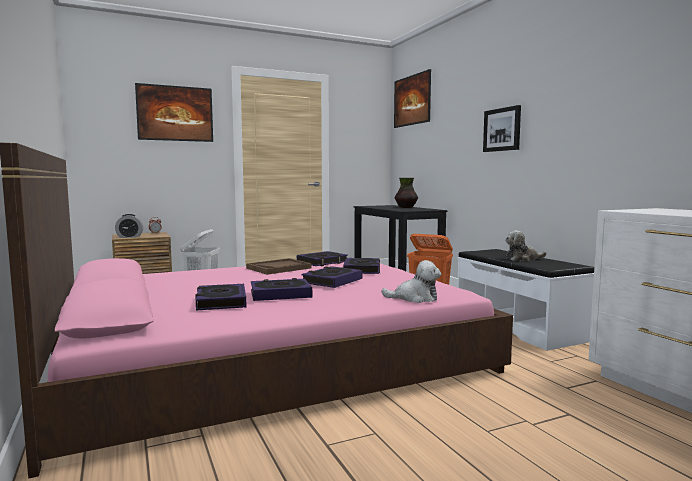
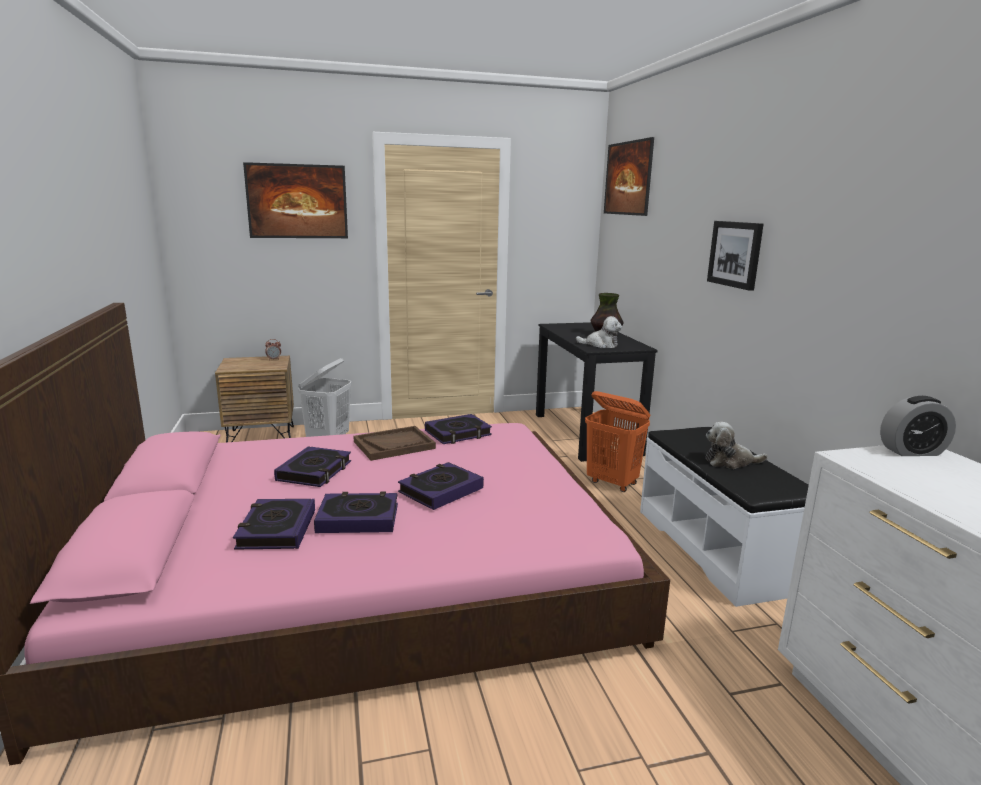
camera: 10 degrees right, 10 degrees up
(129, 237) = (238, 368): alarm clock -> alarm clock (912, 451)
(362, 270) = (498, 460): book -> book (315, 471)
(414, 298) = (528, 547): plush toy -> plush toy (601, 345)

